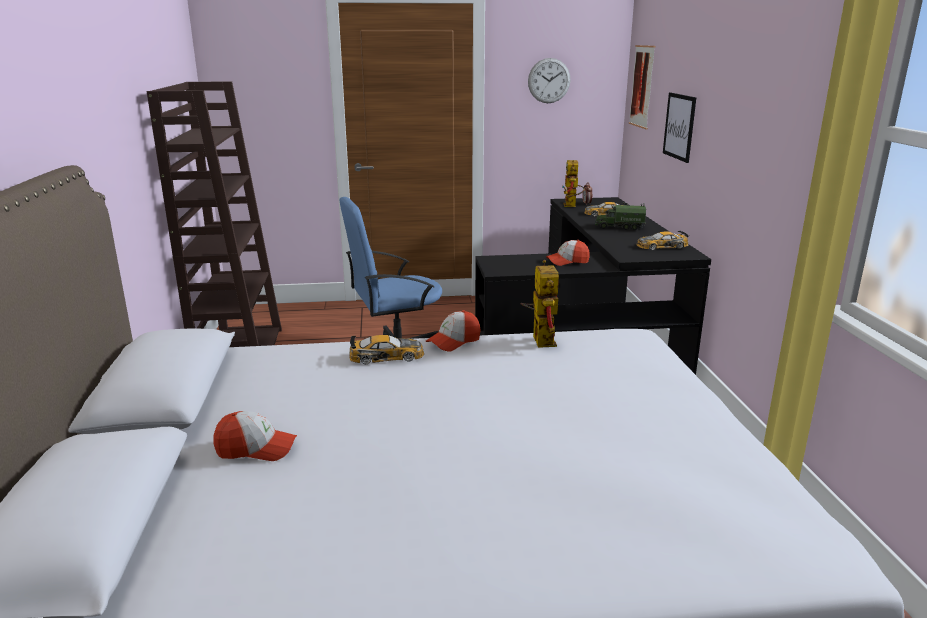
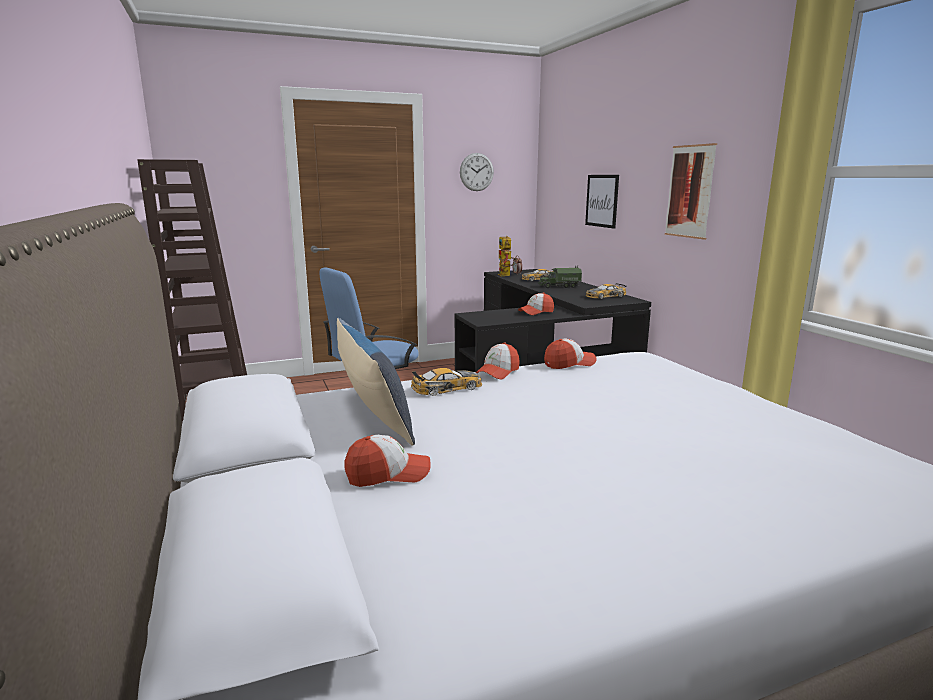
camera: 15 degrees left, 5 degrees down
(293, 379) = (373, 414): none -> pillow
(540, 338) = (569, 363): toy robot -> cap
(642, 86) = (556, 175): picture -> picture (690, 191)

